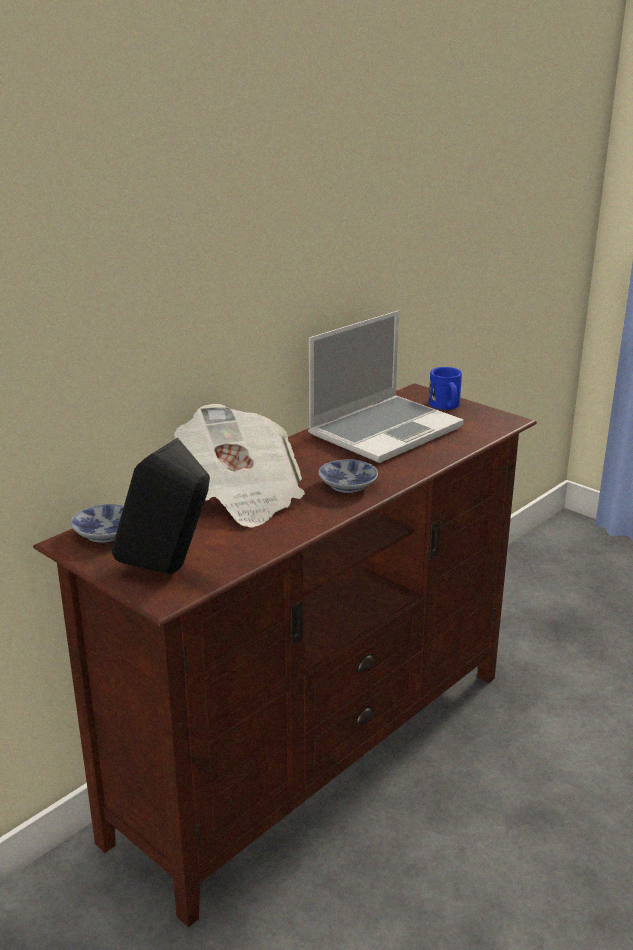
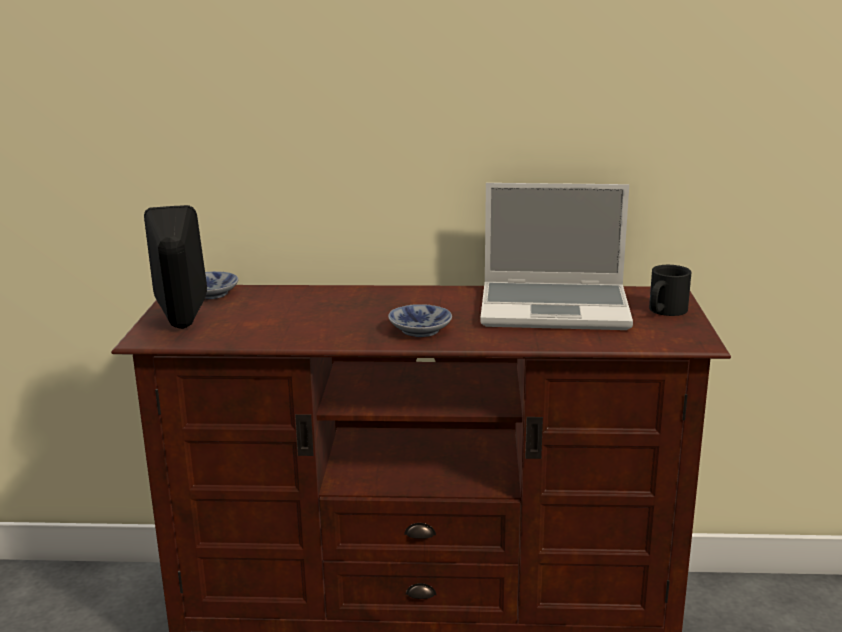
camera: 50 degrees right, 5 degrees down
(240, 496) = (334, 306): newspaper -> none
(446, 406) = (664, 311): blue mug -> black mug

